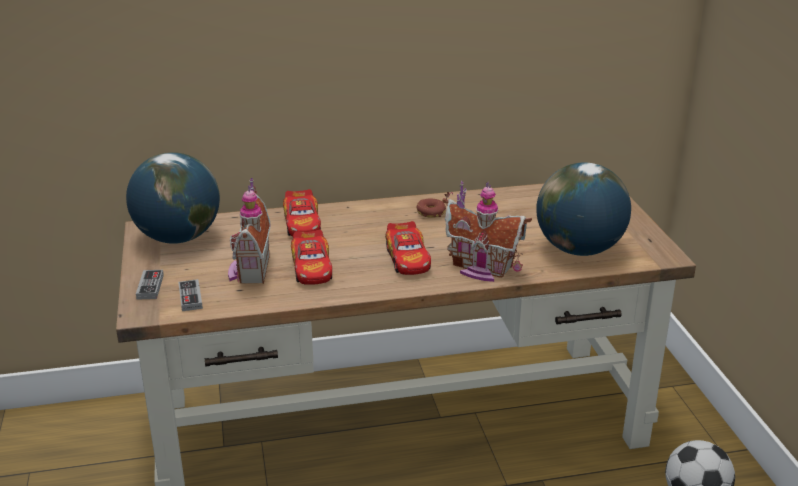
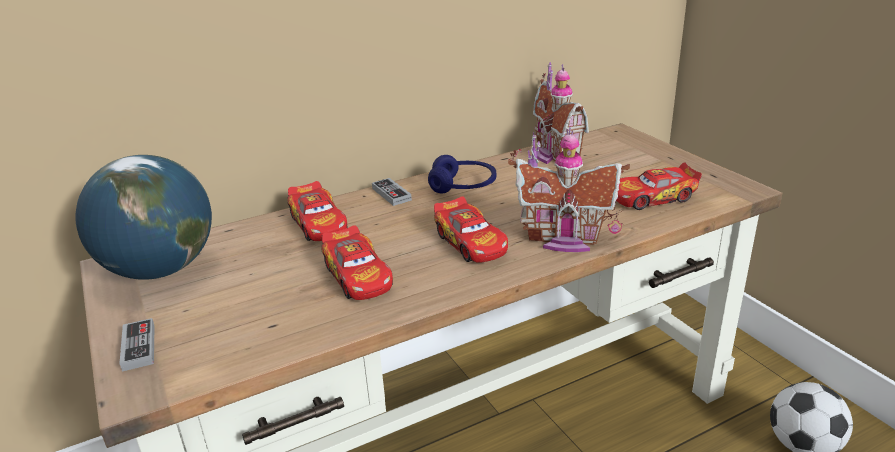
camera: 15 degrees left, 0 degrees up
(190, 297) = (205, 352): game controller -> game controller (391, 194)
(249, 270) = (275, 296): toy house -> toy house (553, 154)
(431, 212) = (463, 186): donut -> blue headphones
(580, 249) = (653, 198): globe -> toy car

